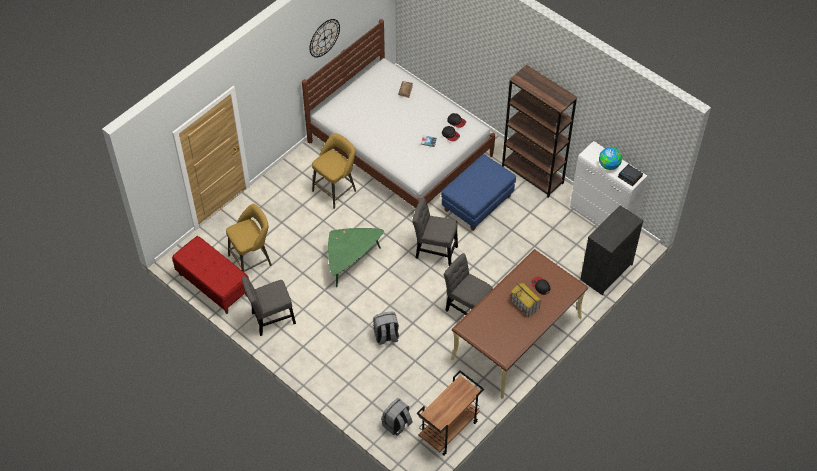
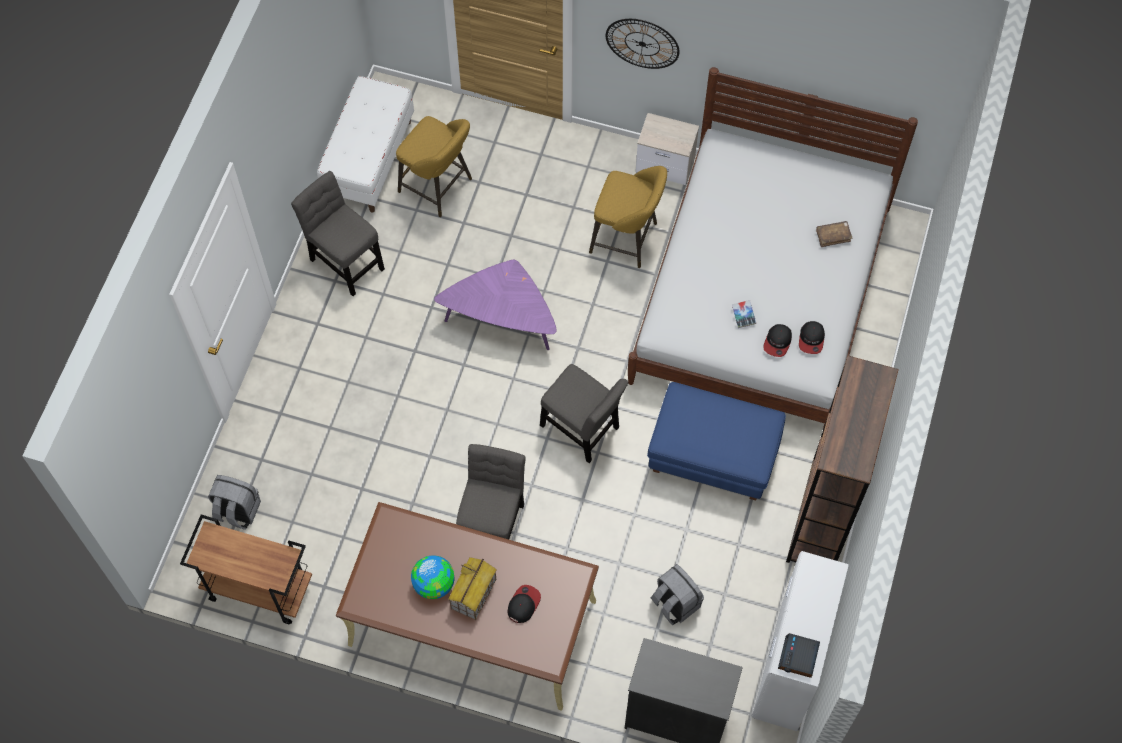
camera: 65 degrees right, 10 degrees up
(213, 285) = (369, 160): red bench -> white bench
(302, 156) = (666, 164): none -> nightstand
(324, 38) = (784, 47): wall clock -> wall clock (642, 43)
(350, 261) = (502, 319): green coffee table -> purple coffee table
(386, 336) = (387, 429): grey backpack -> grey backpack (675, 603)
(434, 251) = (582, 430): grey chair -> grey chair turned 135 degrees clockwise
(609, 165) = (805, 611): globe -> globe (434, 584)

